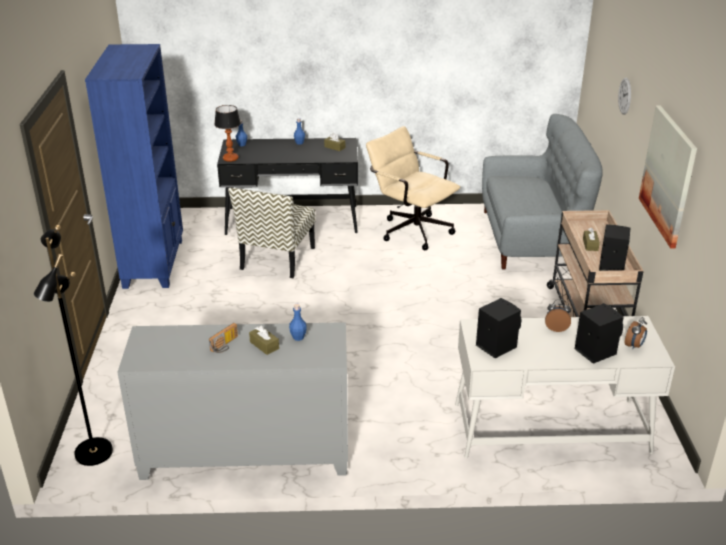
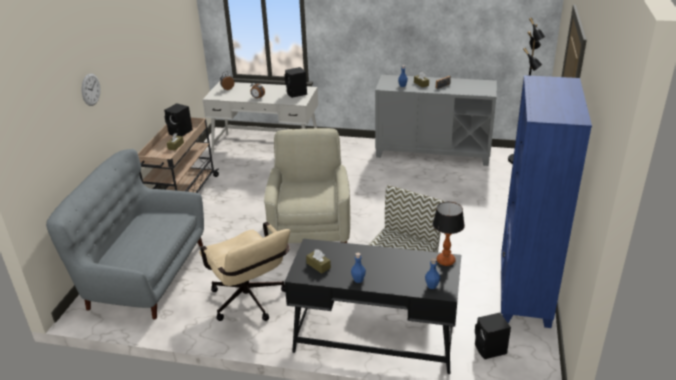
camera: 165 degrees left, 0 degrees up
(392, 298) = (310, 229): none -> beige armchair
(594, 351) = (249, 88): black speaker -> black speaker (490, 350)
(668, 175) = (151, 58): picture -> none

